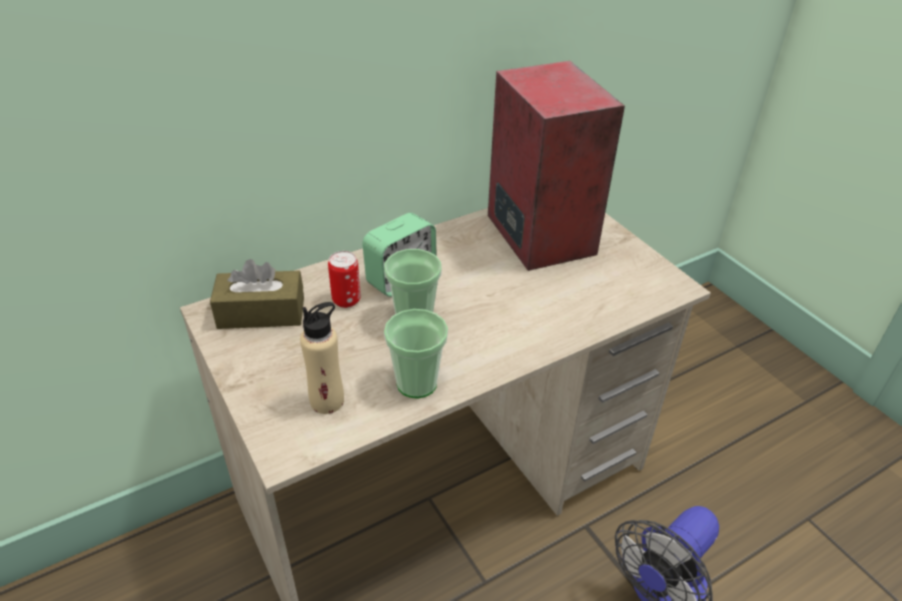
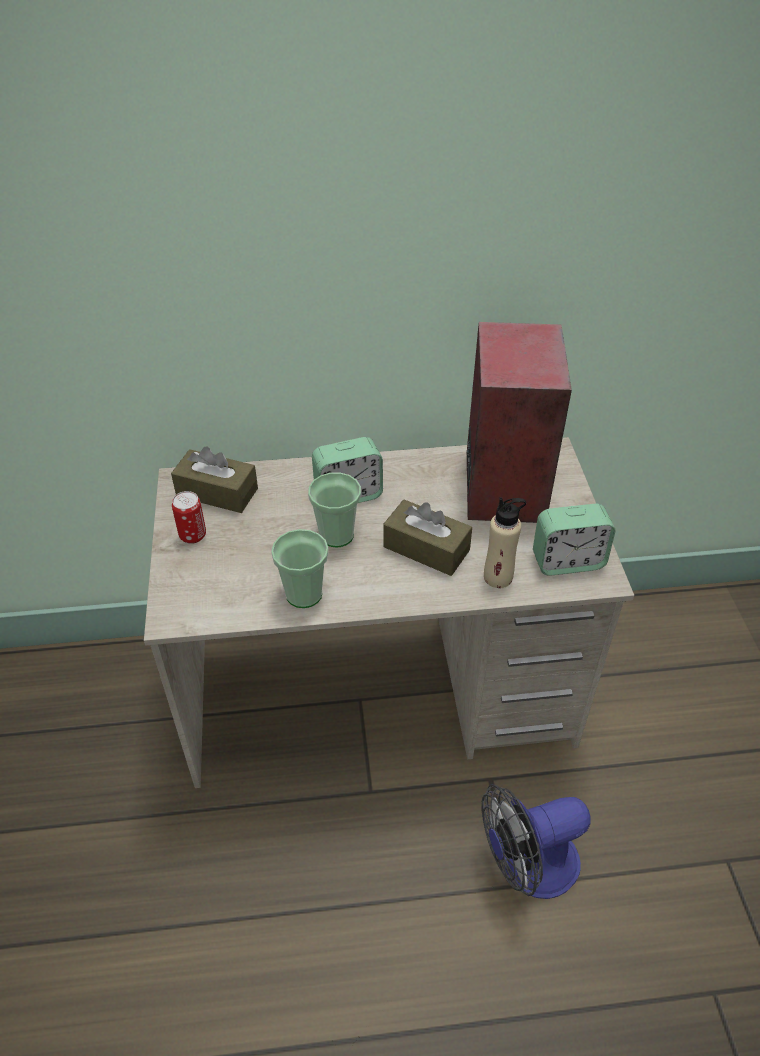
camera: 25 degrees right, 5 degrees up
(327, 401) = (225, 585): beige bottle -> beige bottle (498, 577)
(346, 300) = (291, 501): can -> can (193, 535)
(508, 306) = (426, 548): none -> brown tissue box
(638, 281) = (567, 561): none -> alarm clock

